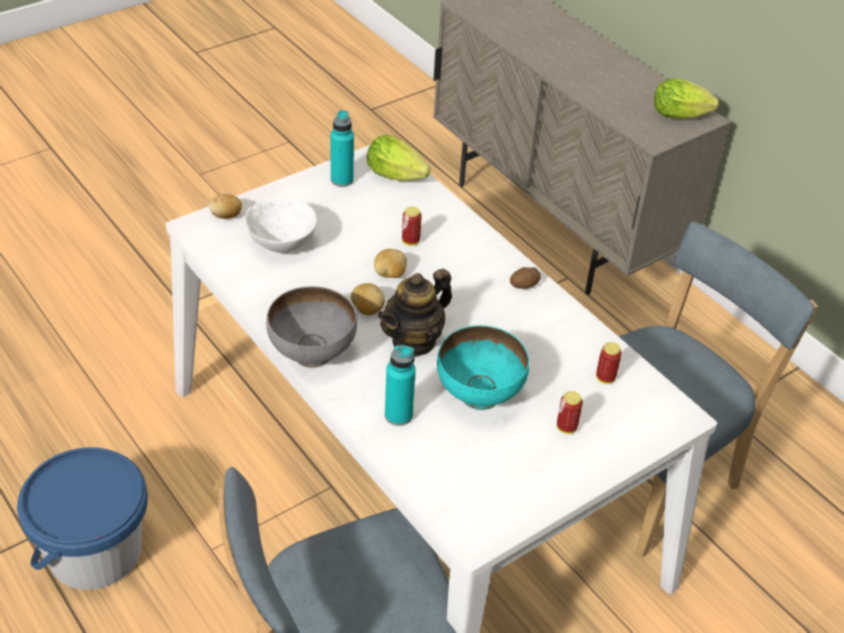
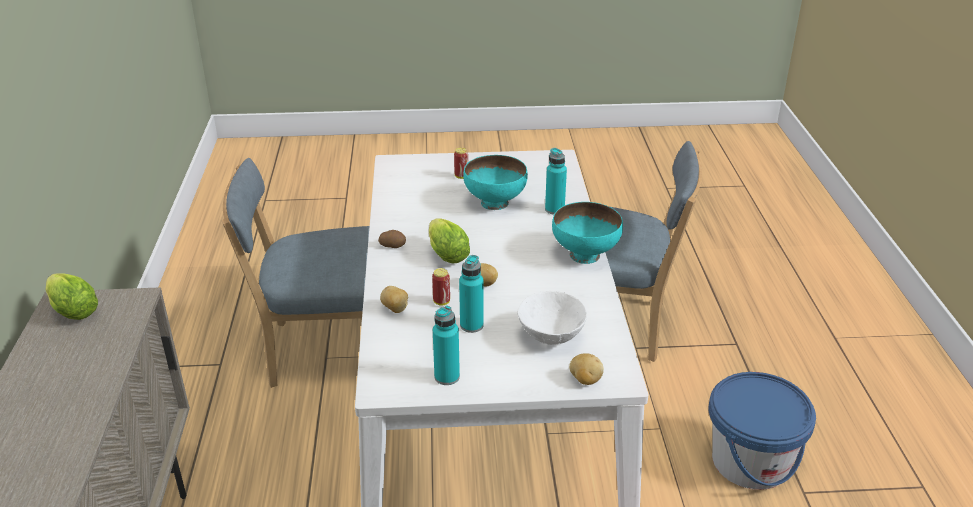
camera: 145 degrees left, 10 degrees down
(311, 354) = (585, 255): grey bowl -> turquoise bowl
(362, 229) = (471, 325): none -> turquoise bottle
(367, 310) = (522, 268): potato -> potato (395, 309)
(399, 177) = (391, 360): lettuce -> lettuce (446, 253)
(414, 341) = (507, 240): teapot -> none
(605, 378) = (409, 187): can -> none

